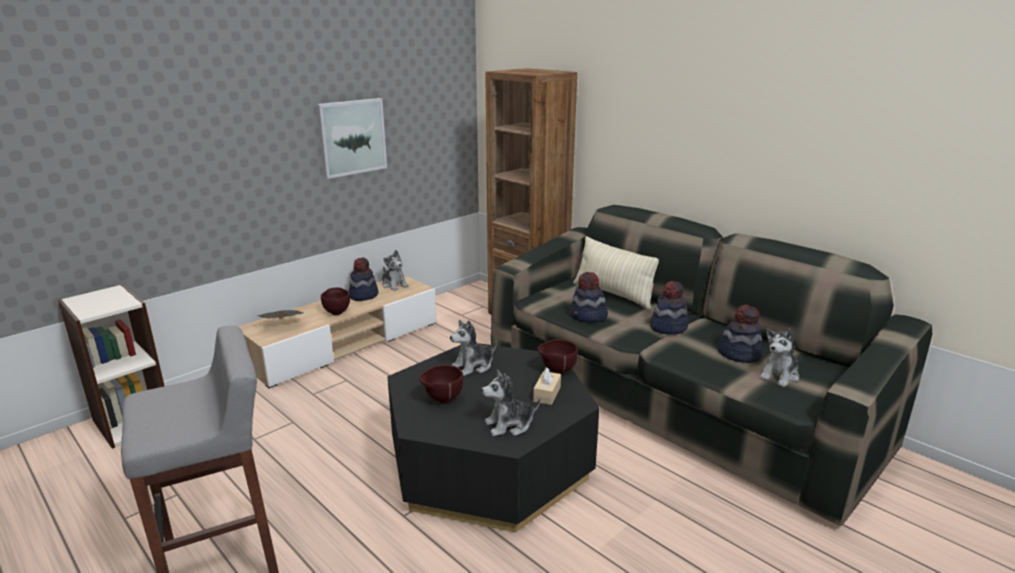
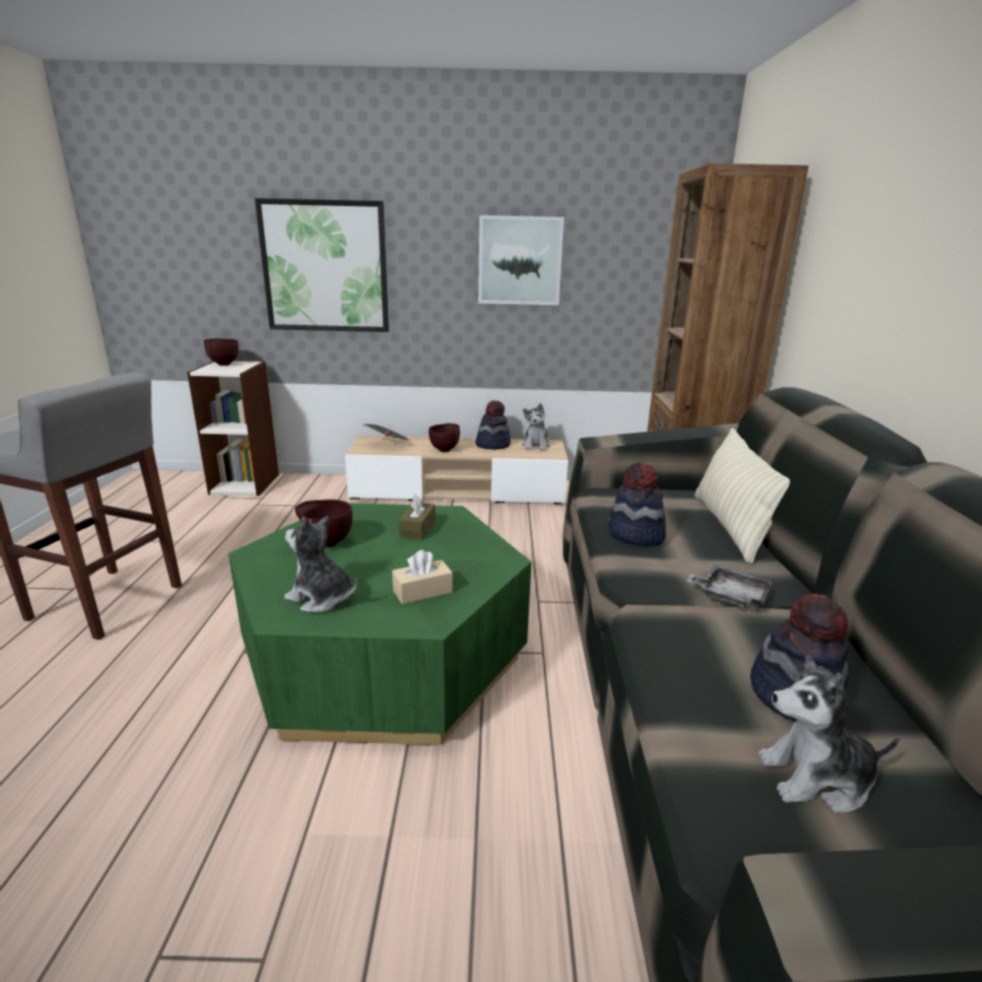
camera: 45 degrees right, 0 degrees up
(178, 172) = (325, 267): none -> picture
(473, 366) = (417, 529): plush toy -> brown tissue box
(490, 463) = (385, 656): black coffee table -> green coffee table
(556, 371) = (484, 575): brown bowl -> brown bowl (223, 364)
(668, 327) = (730, 596): hat -> grey tray

